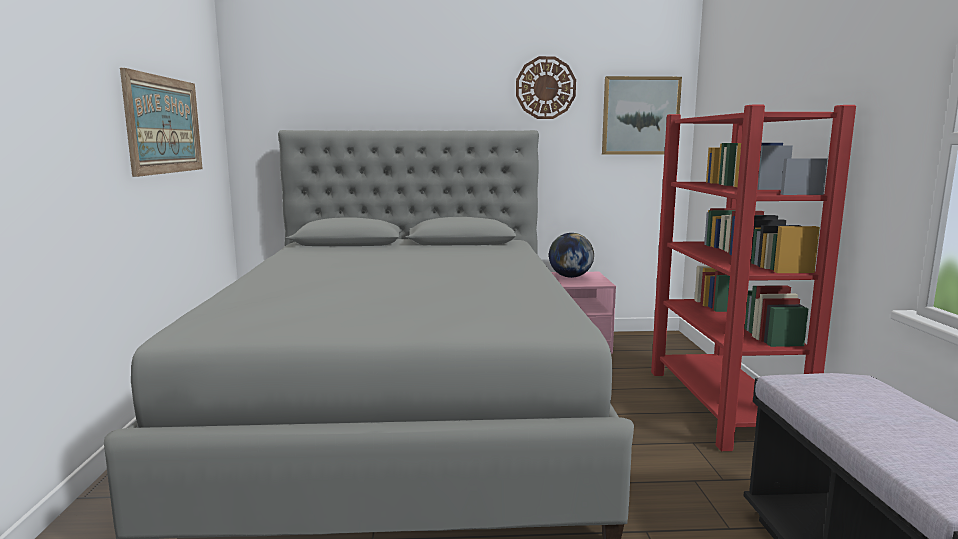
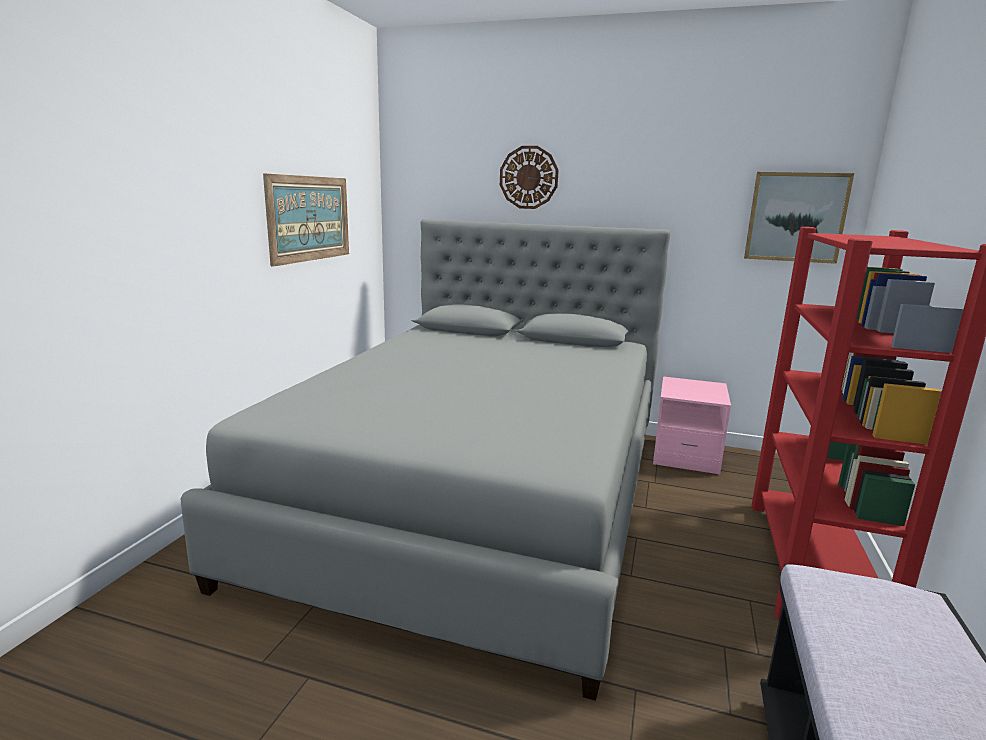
camera: 20 degrees right, 5 degrees up
(545, 88) = (686, 183): wall clock -> wall clock (528, 177)
(570, 277) = (688, 386): globe -> none

